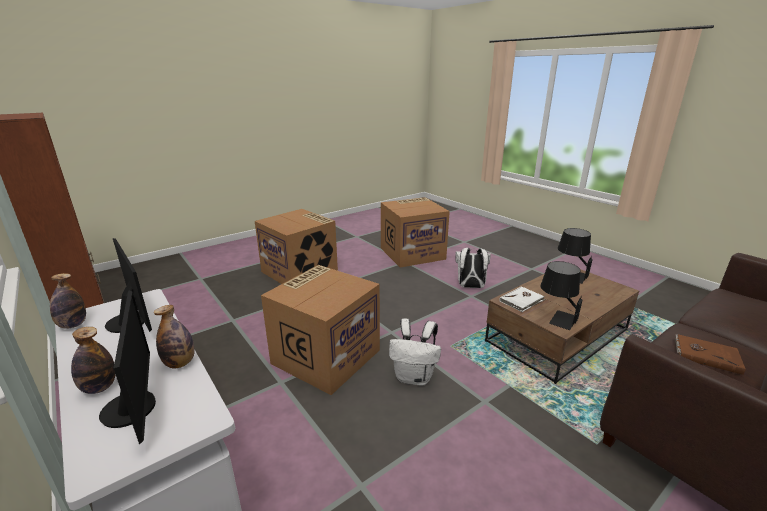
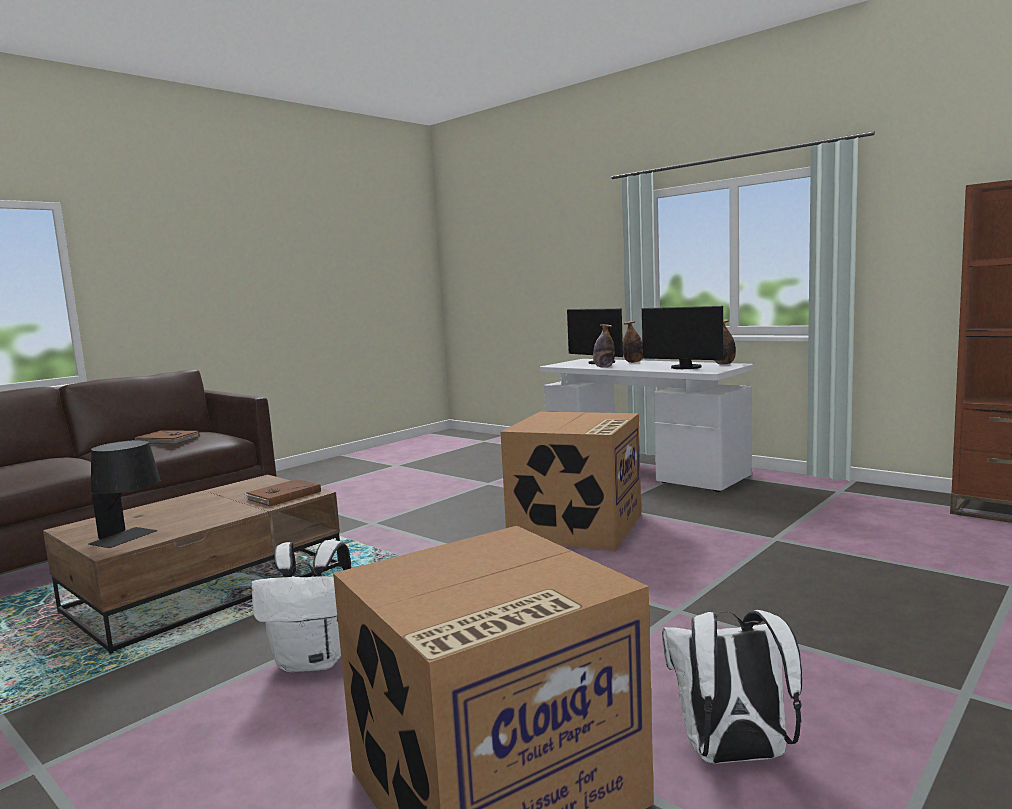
camera: 170 degrees right, 15 degrees down
(300, 271) = (810, 638): cardboard box -> none
(414, 377) = (452, 527): white backpack -> white backpack (733, 756)
(522, 301) = (283, 495): white book -> brown book
(556, 317) = (254, 486): black table lamp -> none

